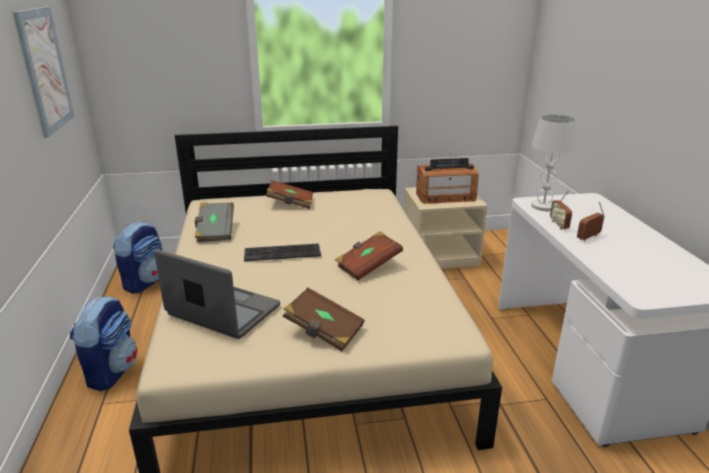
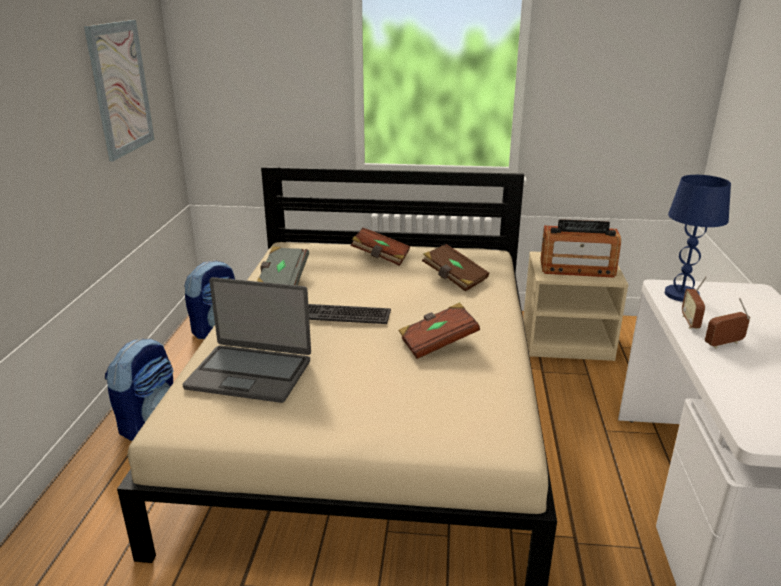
camera: 15 degrees right, 0 degrees up
(223, 311) = (250, 373): laptop -> laptop turned 150 degrees clockwise
(324, 331) = (350, 414): brown book -> brown book (454, 278)
(543, 206) = (681, 294): white table lamp -> blue table lamp

